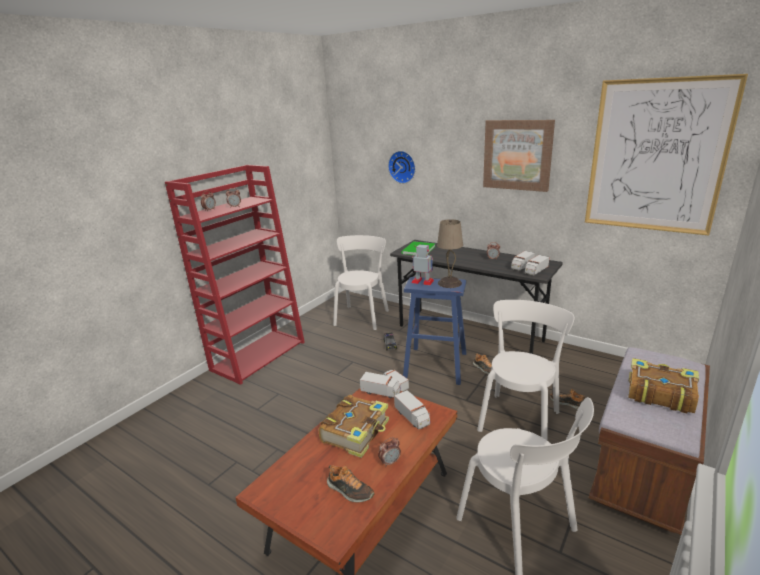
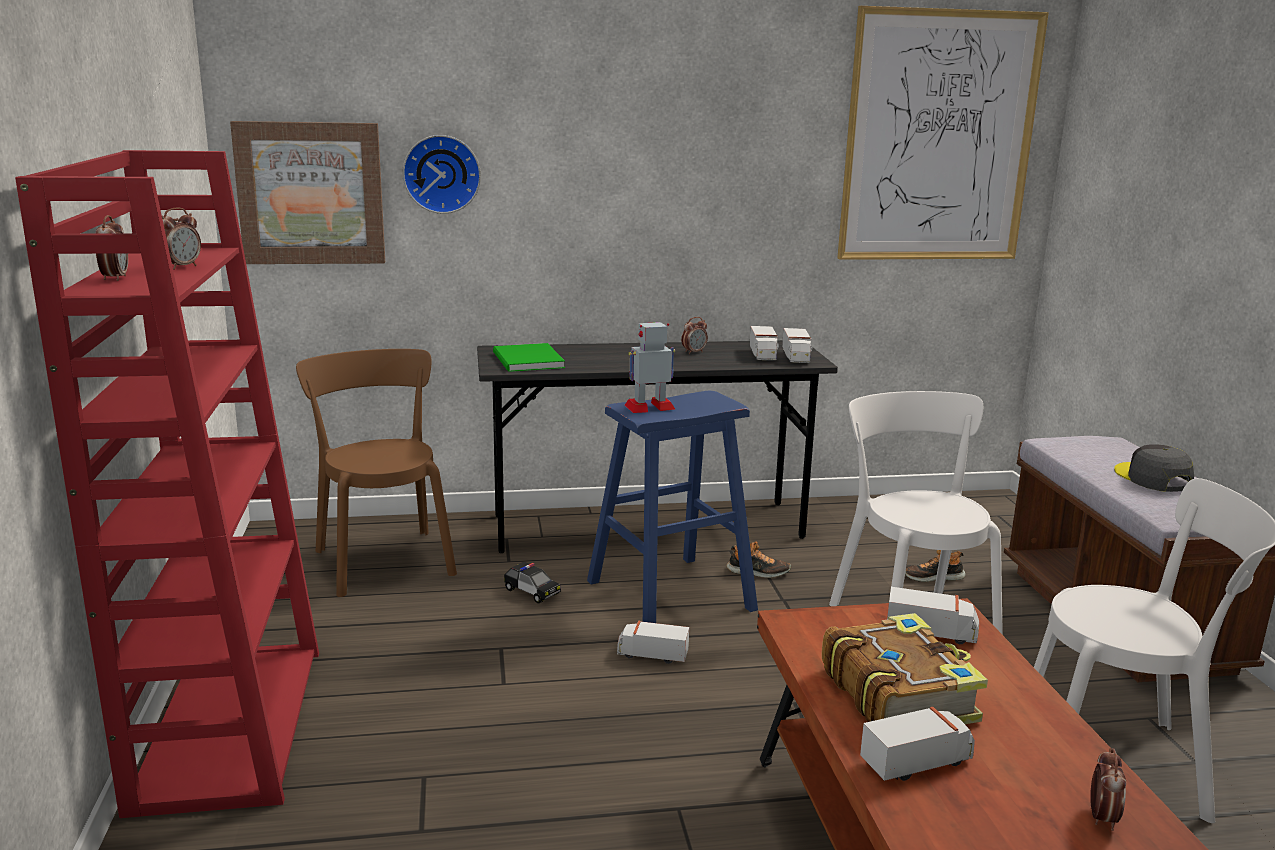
camera: 45 degrees left, 5 degrees down
(349, 491) = (1054, 774): shoe -> none
(362, 316) = (383, 559): white chair -> brown chair
(381, 392) = (816, 620): toy truck -> toy truck (917, 762)
(390, 462) = (1024, 706): alarm clock -> alarm clock (1102, 818)
(449, 283) = (699, 400): beige table lamp -> none
(517, 155) = (712, 140): picture -> picture (311, 193)
(659, 393) = (1152, 478): book -> grey cap

